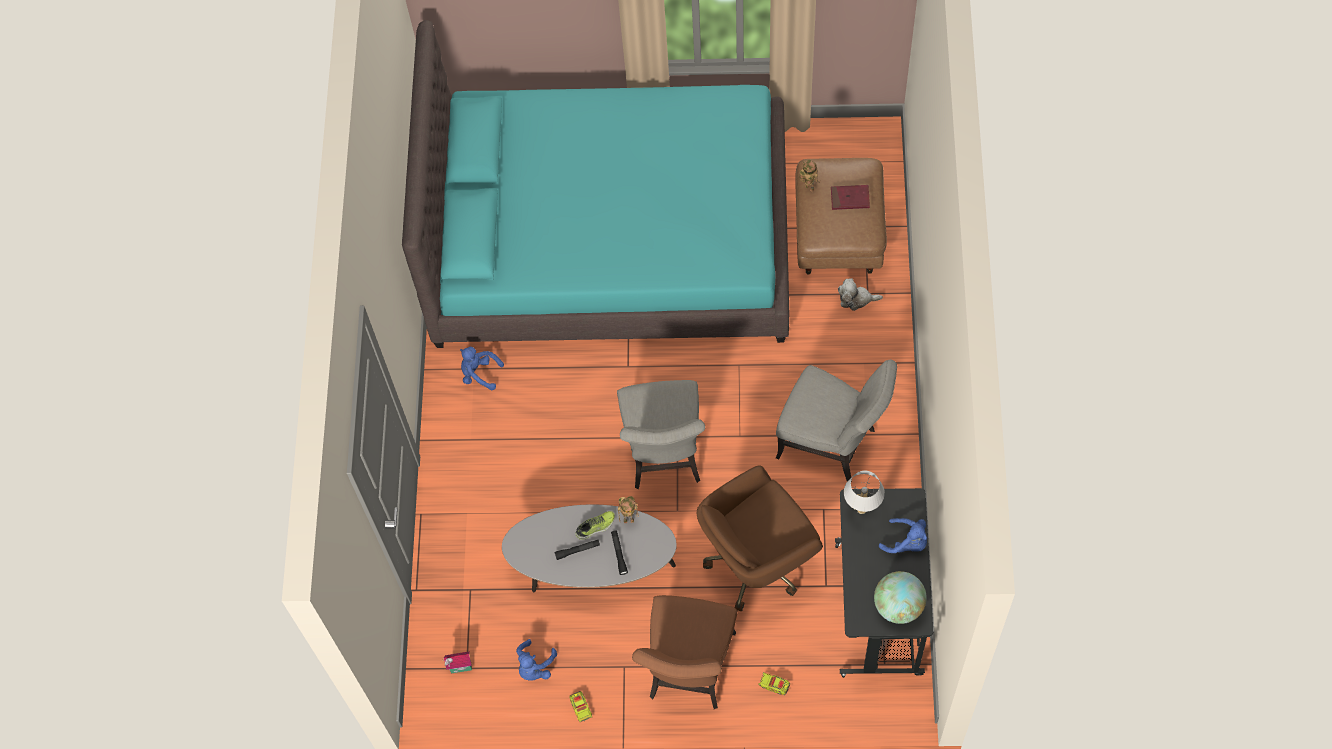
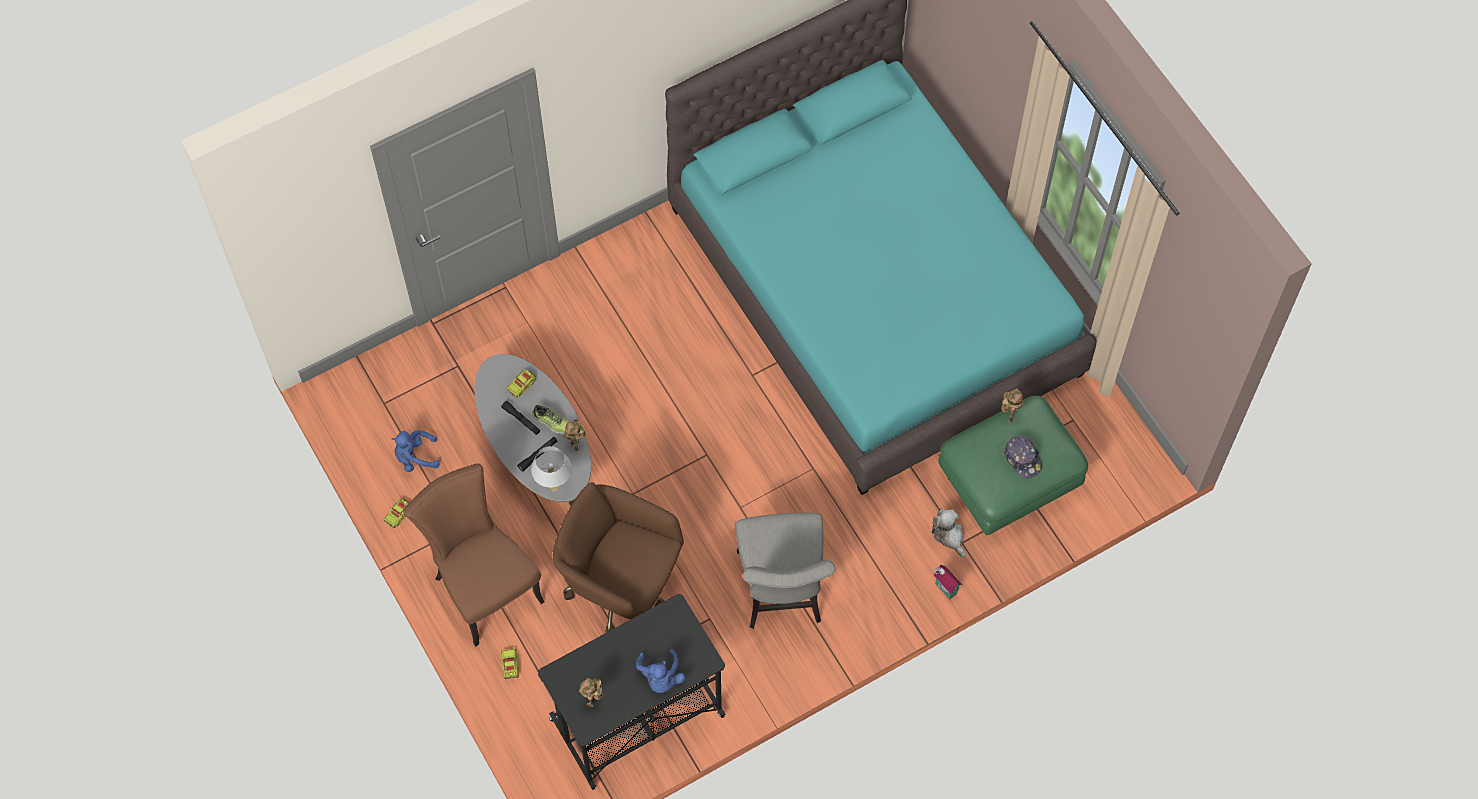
camera: 55 degrees right, 0 degrees up
(461, 669) = (380, 399): toy house -> toy house (944, 589)
(479, 373) = (668, 257): blue plush toy -> none
(545, 534) = (521, 385): none -> toy truck
(664, 455) = (681, 453): grey chair -> none
(689, 671) = (483, 586): brown chair -> brown chair turned 75 degrees clockwise
(837, 235) = (1008, 483): brown ottoman -> green ottoman
(850, 198) = (1022, 459): red book -> cap
(861, 509) = (671, 621): white table lamp -> white table lamp (554, 487)
(898, 606) = (592, 702): globe -> toy robot

